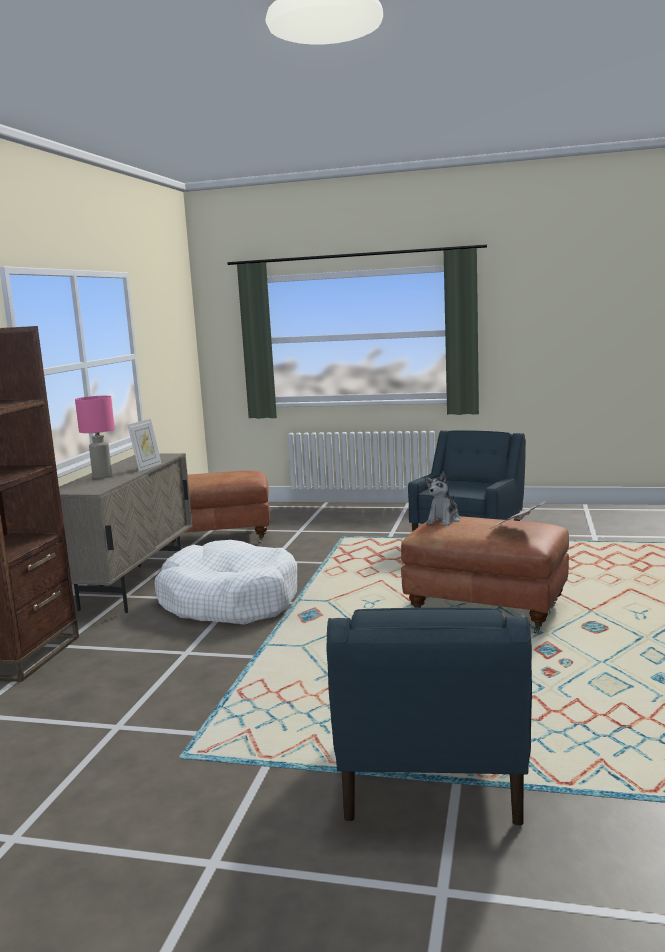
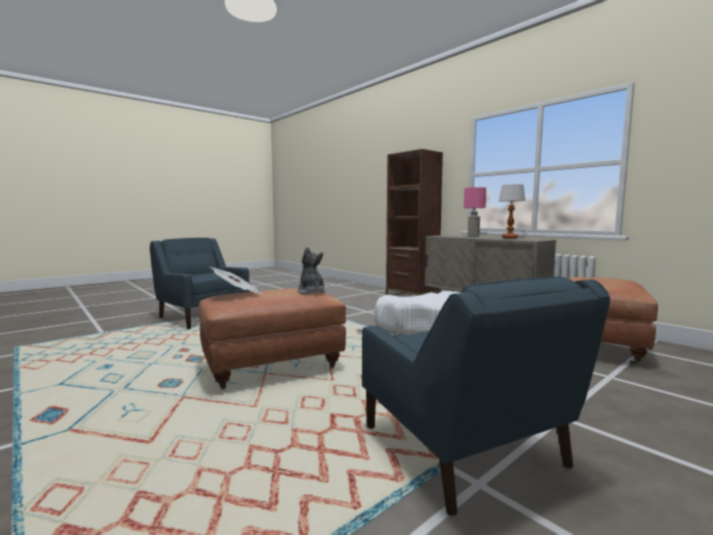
camera: 125 degrees right, 5 degrees down
(122, 464) = (510, 238): none -> table lamp
(147, 467) = (489, 238): picture frame -> none

